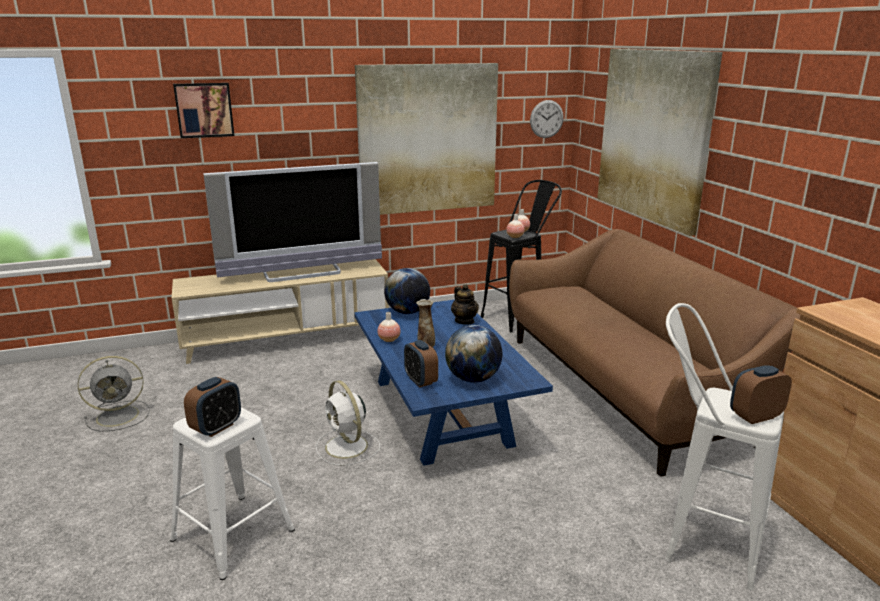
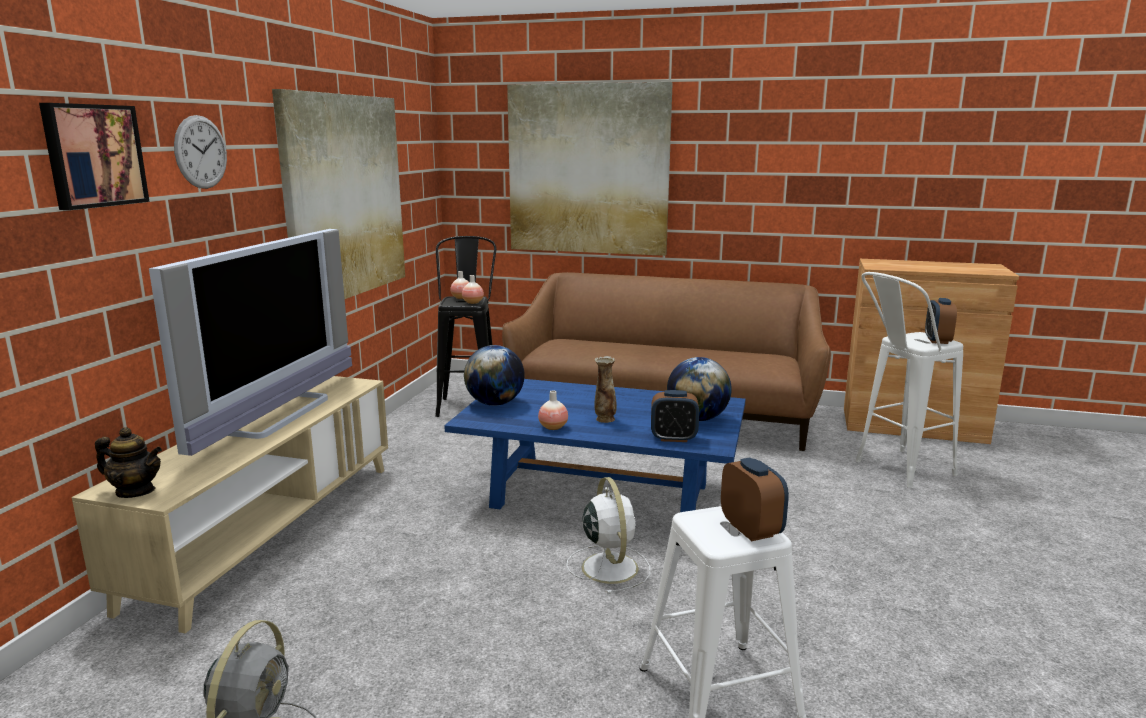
camera: 55 degrees left, 5 degrees down
(347, 447) = (609, 566): white fan -> white fan turned 105 degrees counterclockwise
(464, 321) = (562, 389): teapot -> teapot (135, 491)
(546, 119) = (425, 168): wall clock -> wall clock (201, 152)

